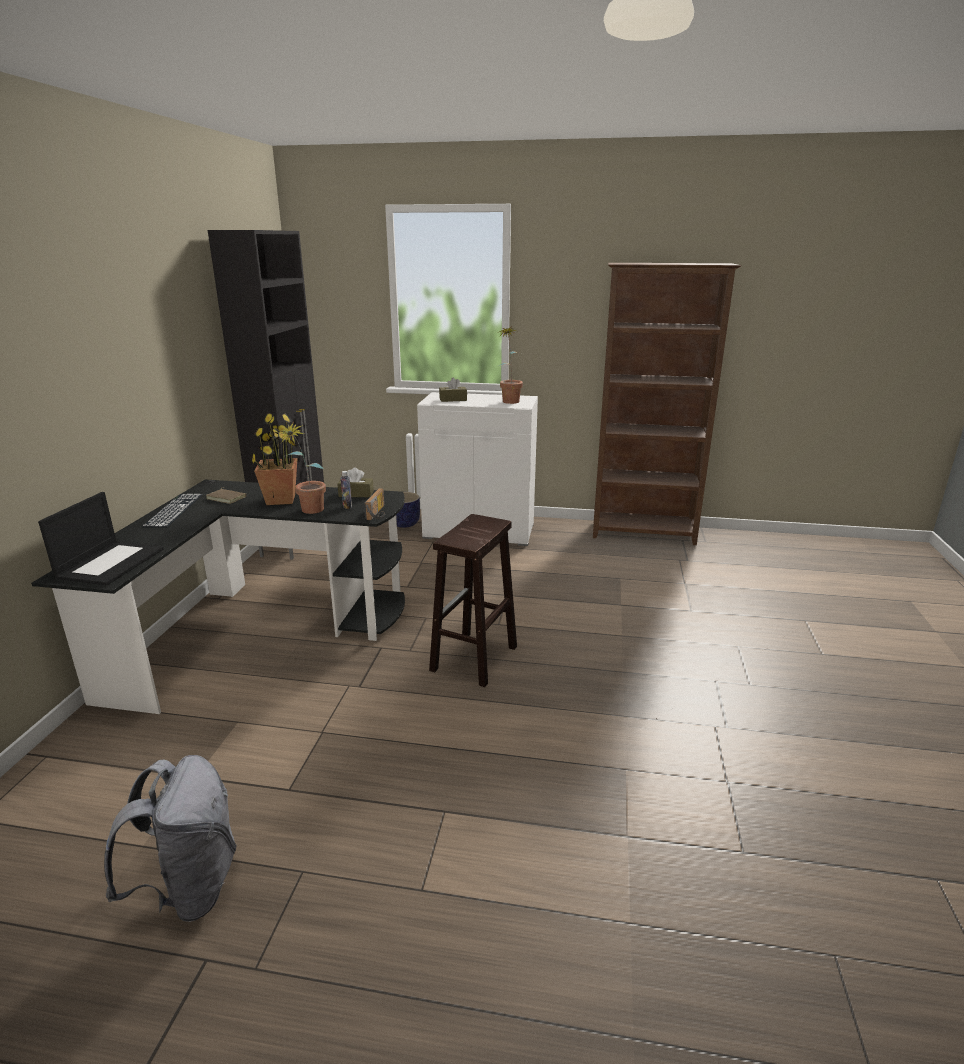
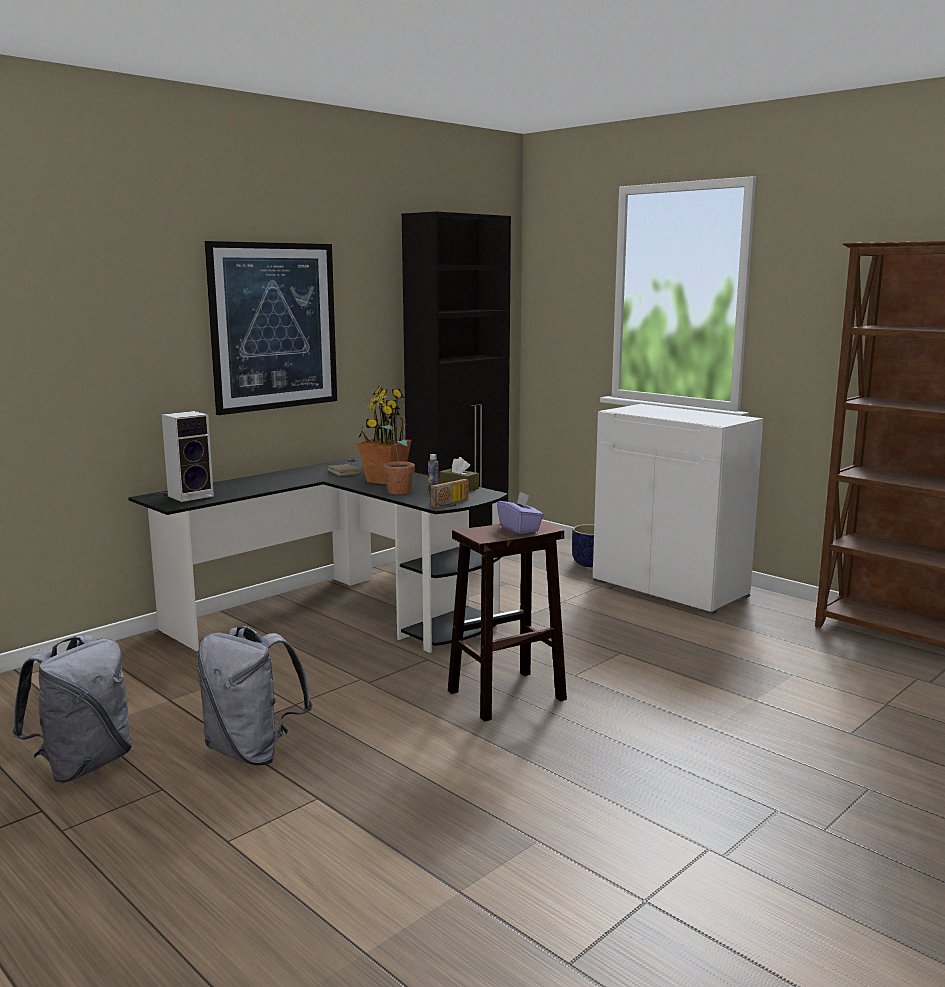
camera: 35 degrees right, 10 degrees down
(111, 562) = (192, 495): laptop -> speaker
(124, 362) = (274, 326): none -> picture
(173, 510) = (290, 473): keyboard -> none
(340, 794) = (253, 752): none -> grey backpack
(453, 399) = (648, 411): brown tissue box -> none
(479, 527) = (520, 528): none -> purple tissue box
(509, 400) = (715, 418): potted plant -> none

